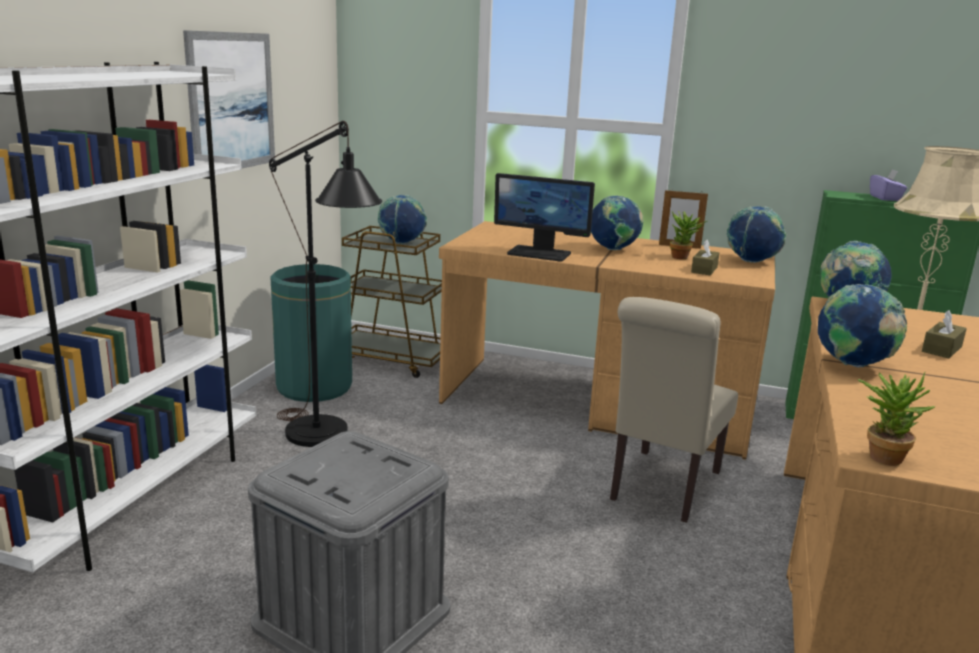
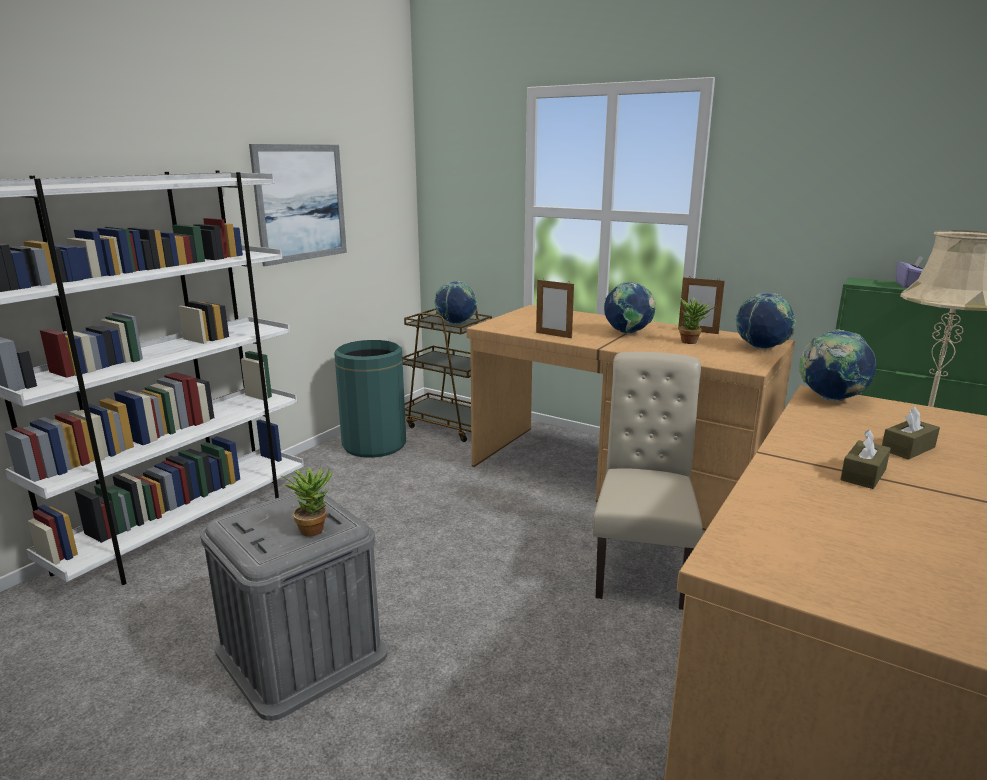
camera: 15 degrees right, 0 degrees up
(325, 439) = (360, 491): black floor lamp -> none
(540, 253) = (553, 335): monitor -> picture frame
(662, 488) = (641, 564): beige chair -> beige chair turned 150 degrees clockwise
(704, 270) = (704, 355): brown tissue box -> brown tissue box (863, 474)
(852, 365) = (786, 460): globe -> none
(882, 455) = (739, 562): potted plant -> potted plant (314, 528)

